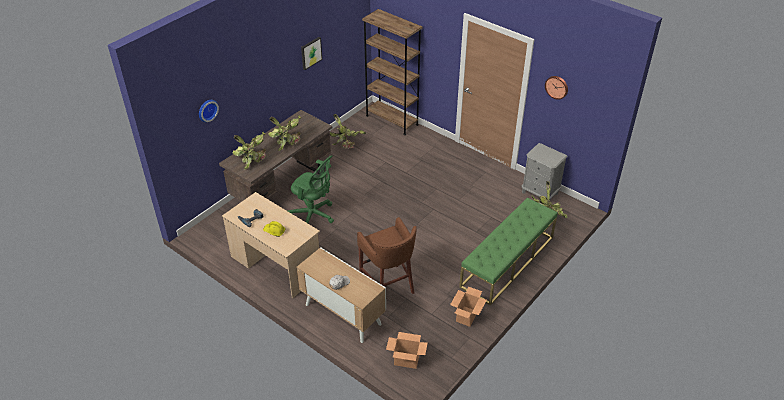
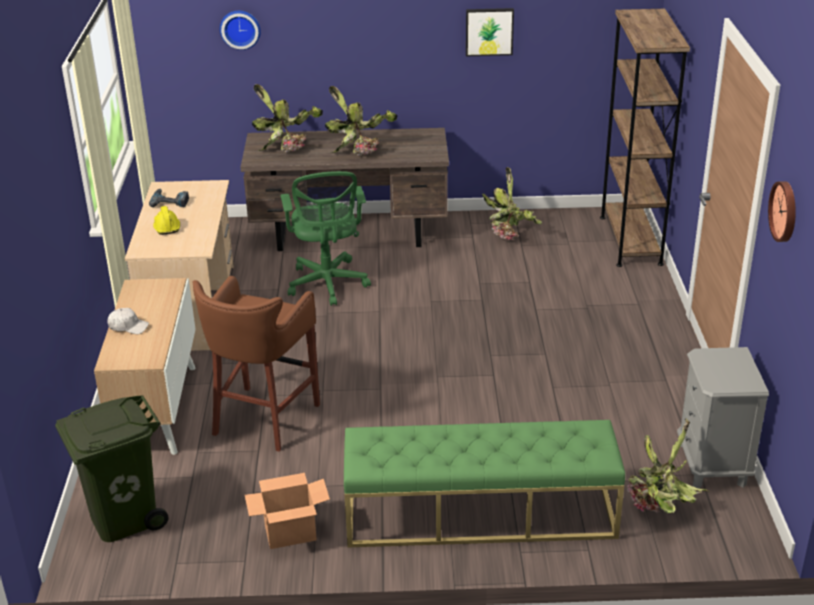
camera: 50 degrees right, 10 degrees down
(406, 360) = (123, 517): cardboard box -> green trash can

